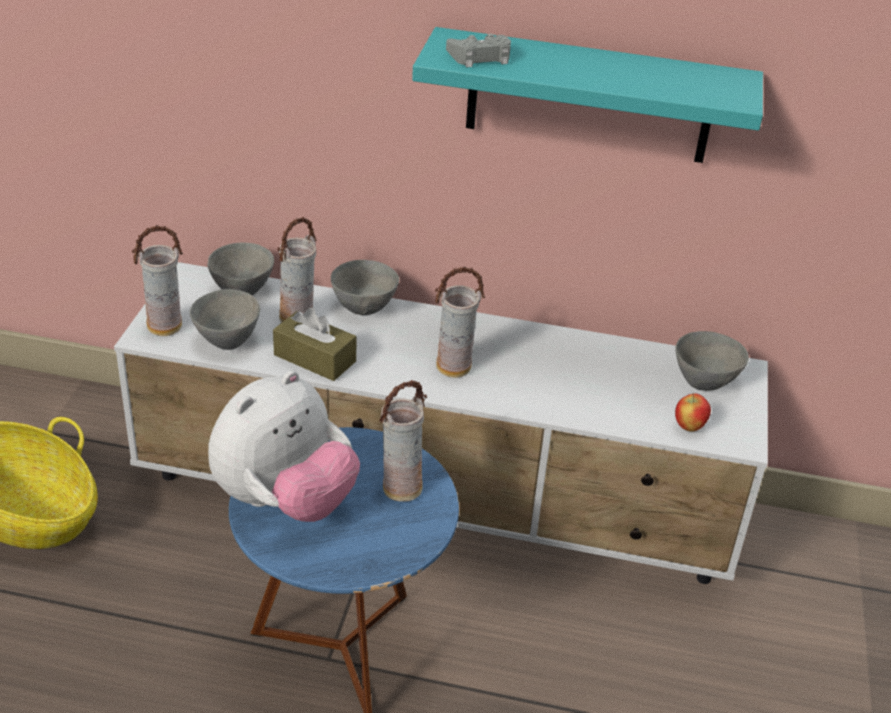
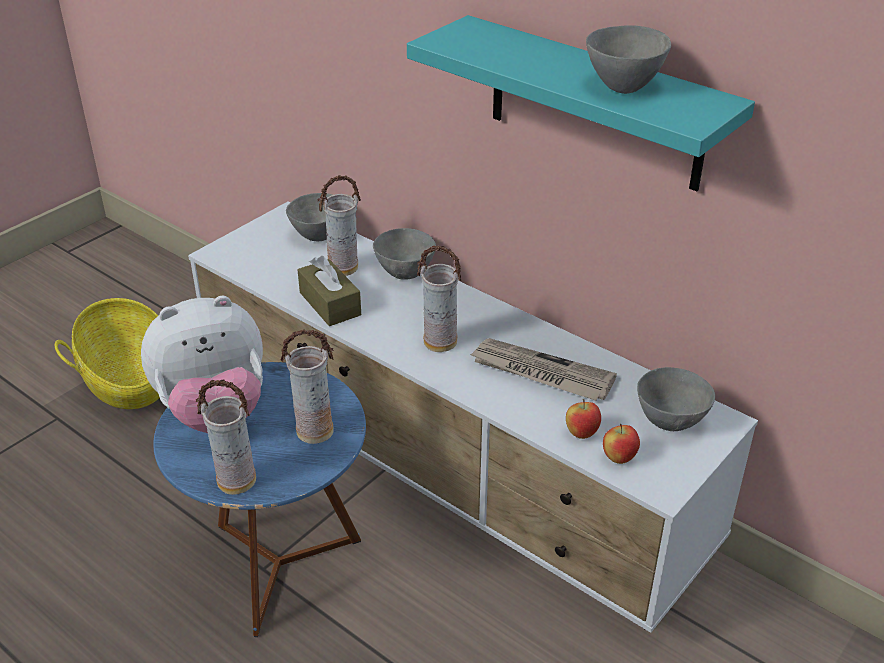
camera: 30 degrees right, 0 degrees up
(165, 327) = (236, 250): vase -> vase (236, 482)
(227, 341) = (273, 272): grey bowl -> grey bowl (623, 86)
(480, 57) = (475, 45): grey game controller -> none
(566, 370) = (540, 373): none -> newspaper
(643, 415) = (581, 433): none -> apple

